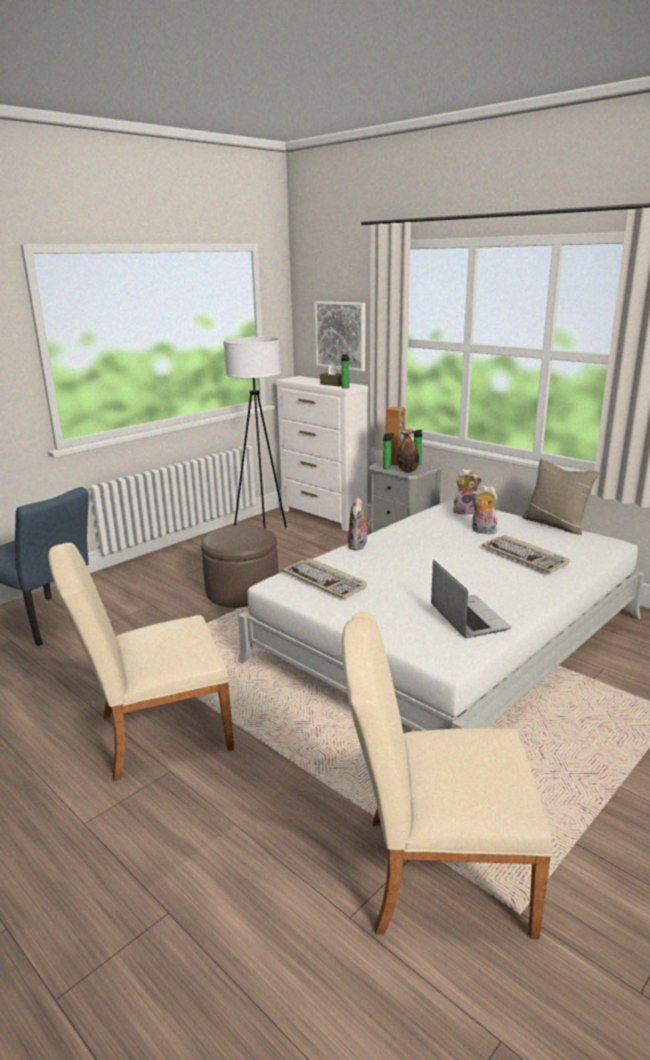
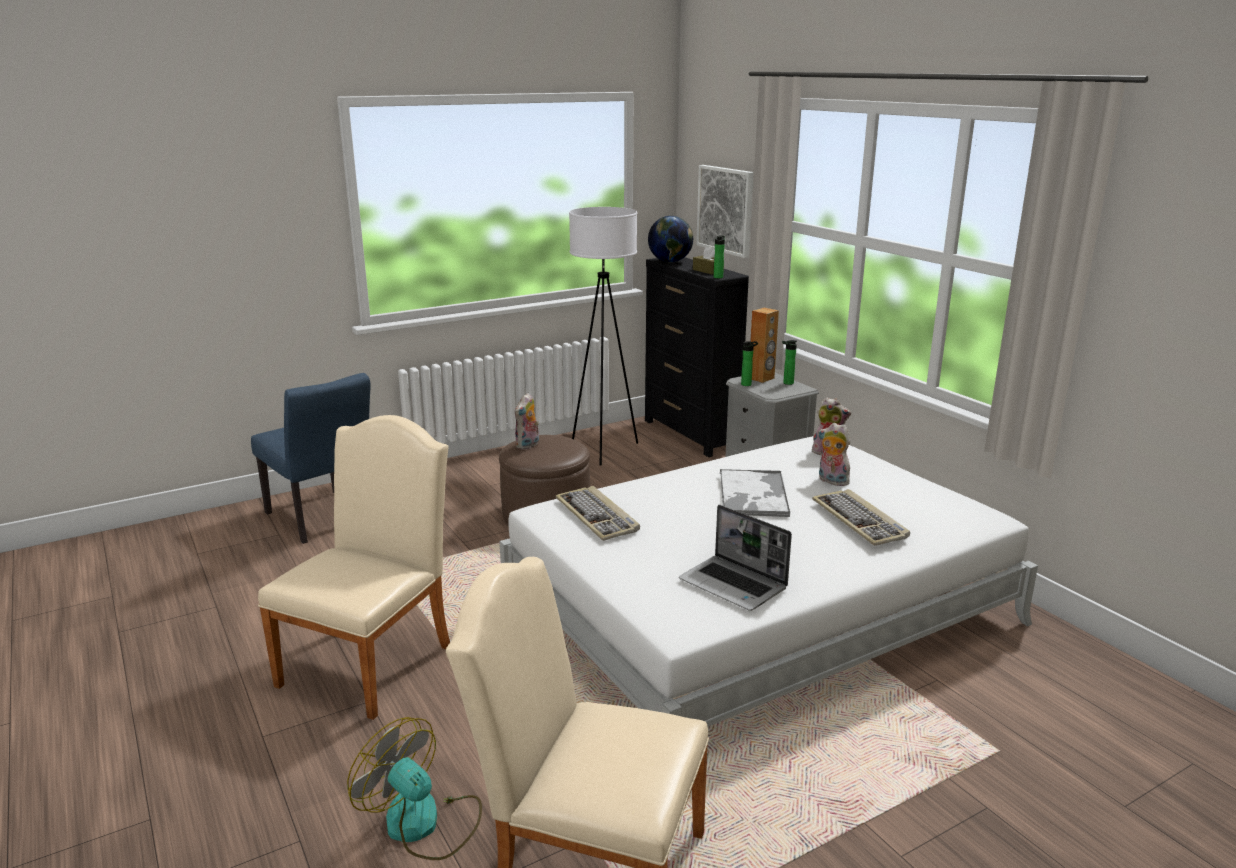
camera: 15 degrees right, 0 degrees up
(155, 734) = (373, 659): beige chair -> beige chair turned 120 degrees clockwise
(275, 869) = (423, 824): none -> fan
(297, 380) = (670, 262): none -> globe
(324, 516) = (691, 435): white dresser -> black dresser
(358, 546) = (665, 479): plush toy -> plush toy (528, 446)
(408, 471) = (769, 391): bottle -> none
(434, 548) = (753, 494): none -> tray
(467, 617) = (734, 585): laptop -> laptop turned 135 degrees clockwise
(555, 524) = (934, 484): beige pillow -> none

